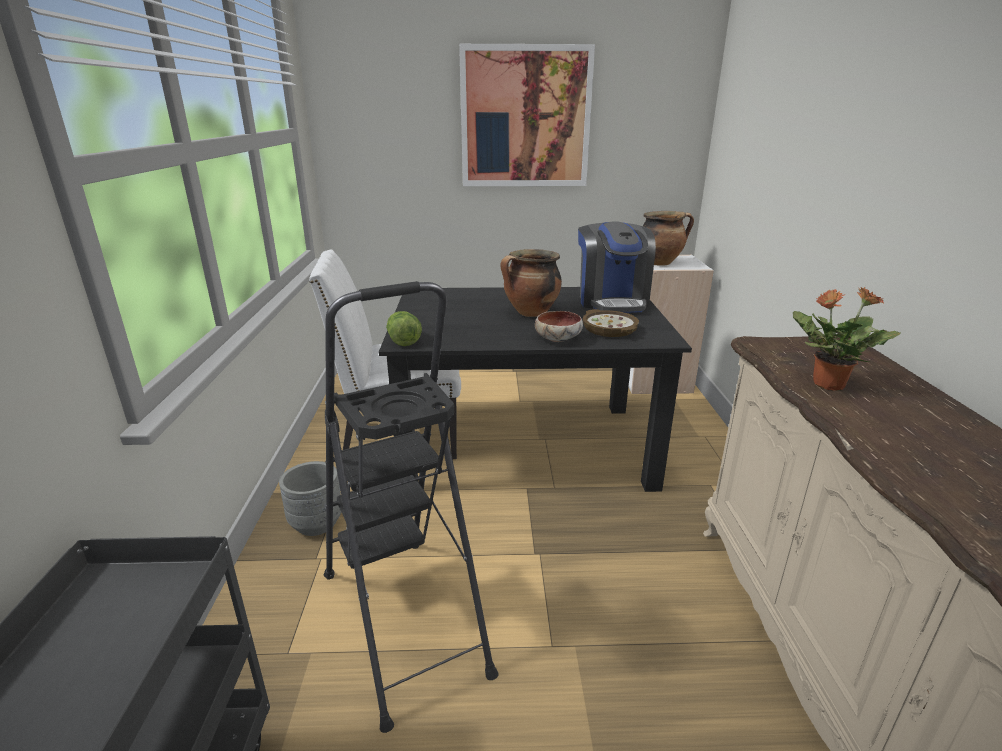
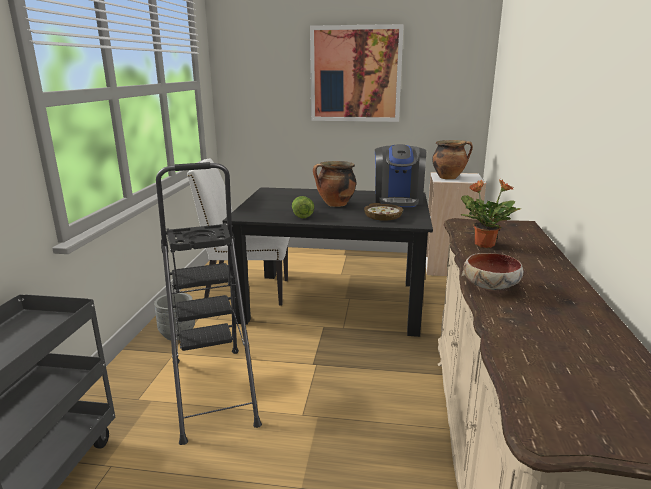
camera: 10 degrees right, 5 degrees down
(403, 340) = (241, 215): lettuce -> lettuce (302, 215)
(558, 339) = (343, 219): bowl -> bowl (490, 286)

